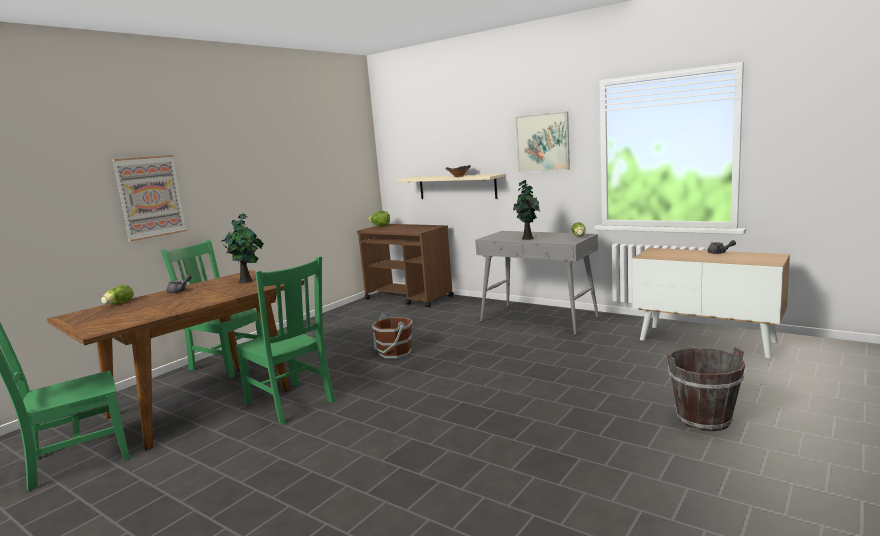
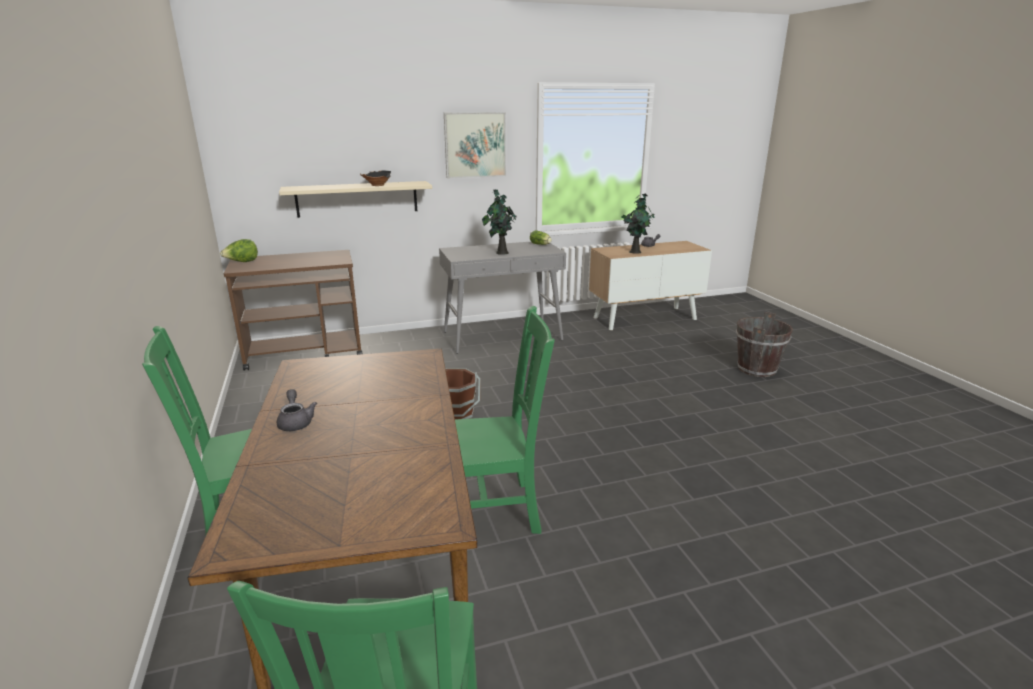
camera: 55 degrees left, 10 degrees up
(118, 304) = (255, 483): lettuce -> none
(150, 197) = (85, 257): picture -> none
(247, 281) = (358, 373): potted plant -> potted plant (635, 251)

